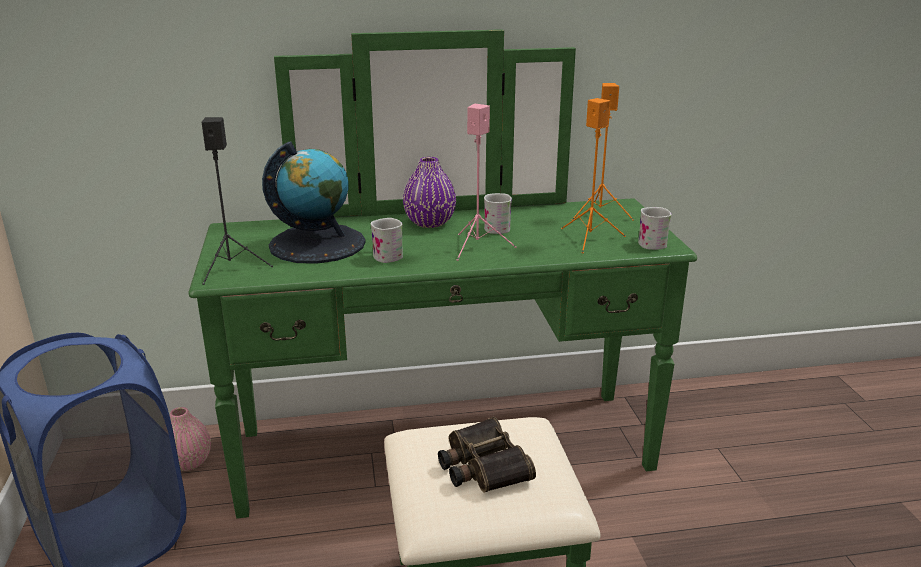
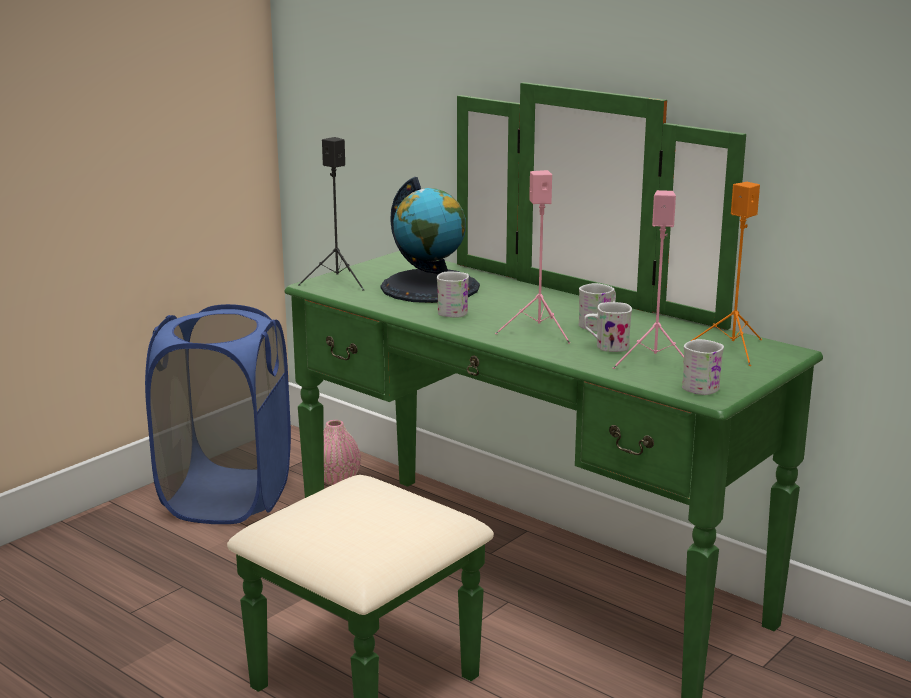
camera: 50 degrees right, 5 degrees down
(430, 223) = (554, 302): purple vase -> none
(482, 465) = (356, 516): binoculars -> none
(540, 240) = (606, 346): none -> white mug
(590, 238) = (656, 362): orange speaker -> pink speaker

